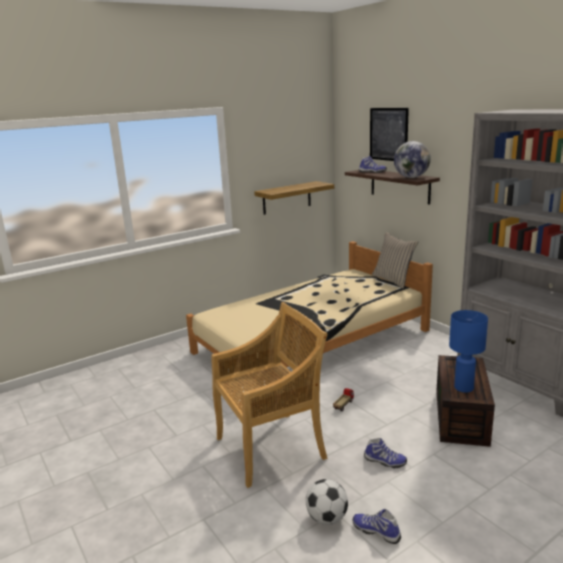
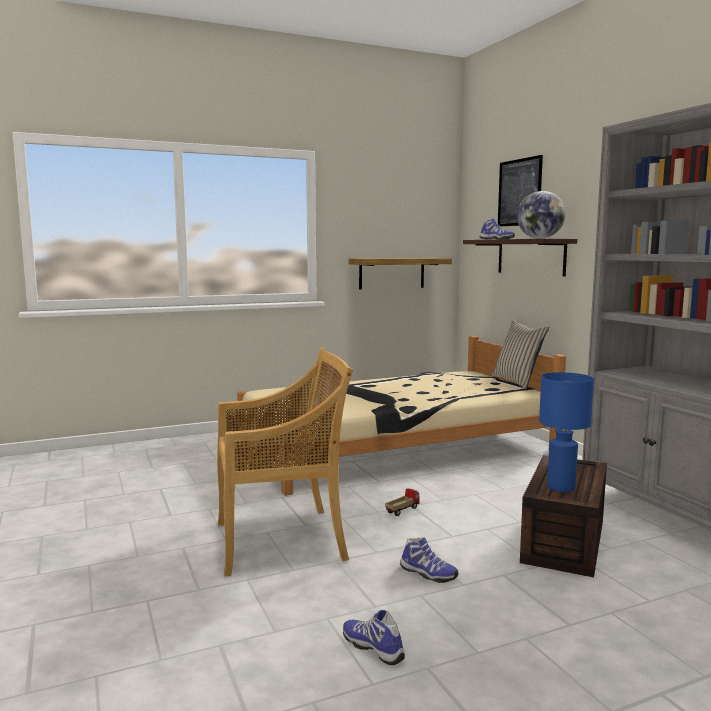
camera: 10 degrees right, 10 degrees down
(326, 518) = (311, 623): football -> none

